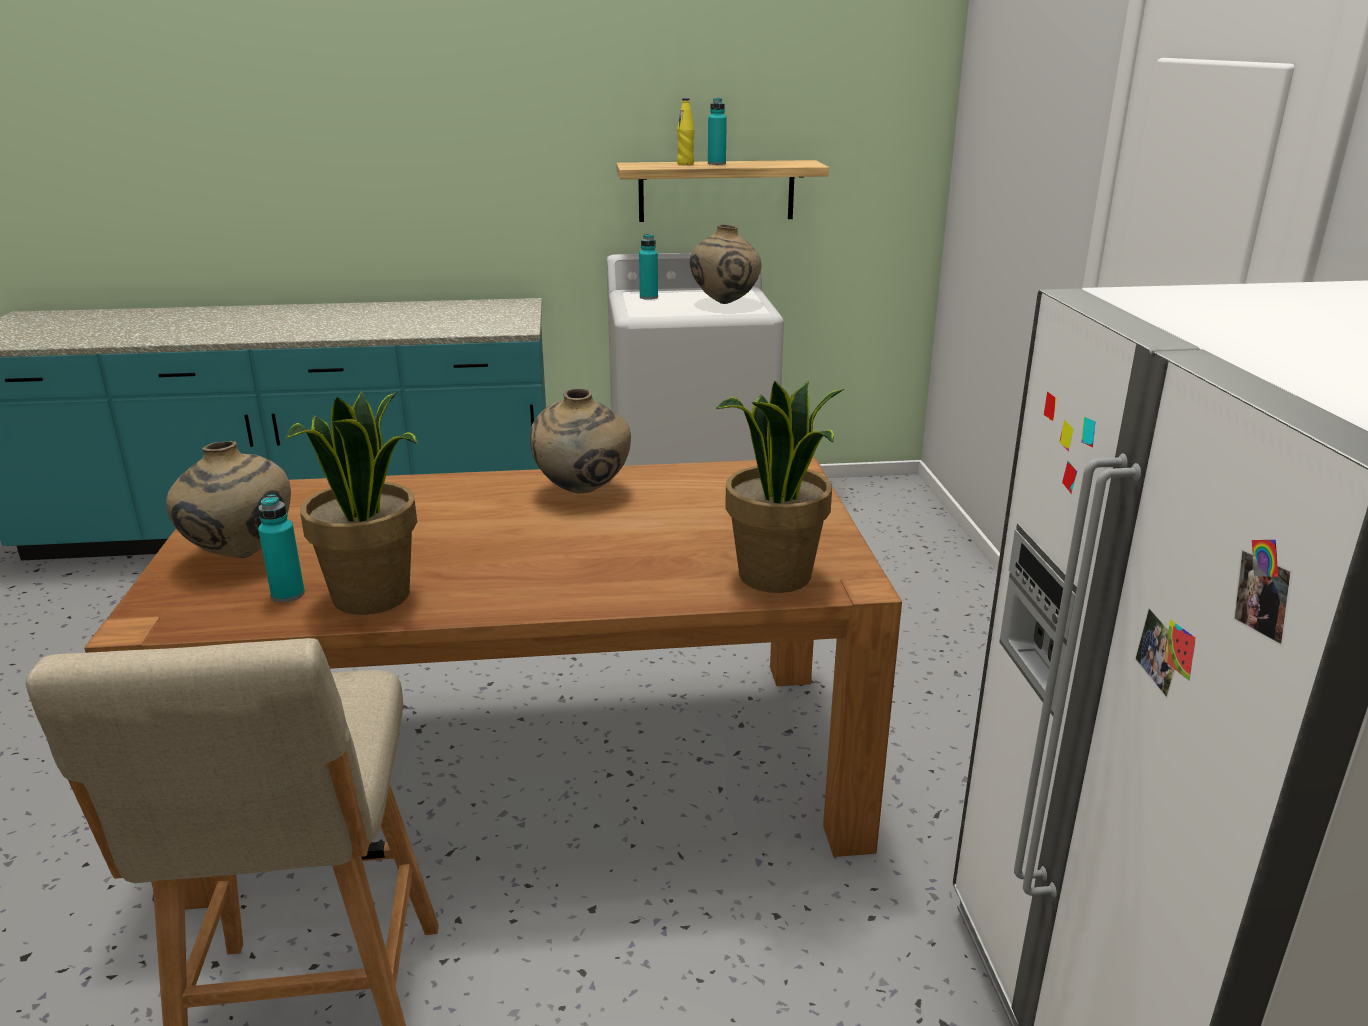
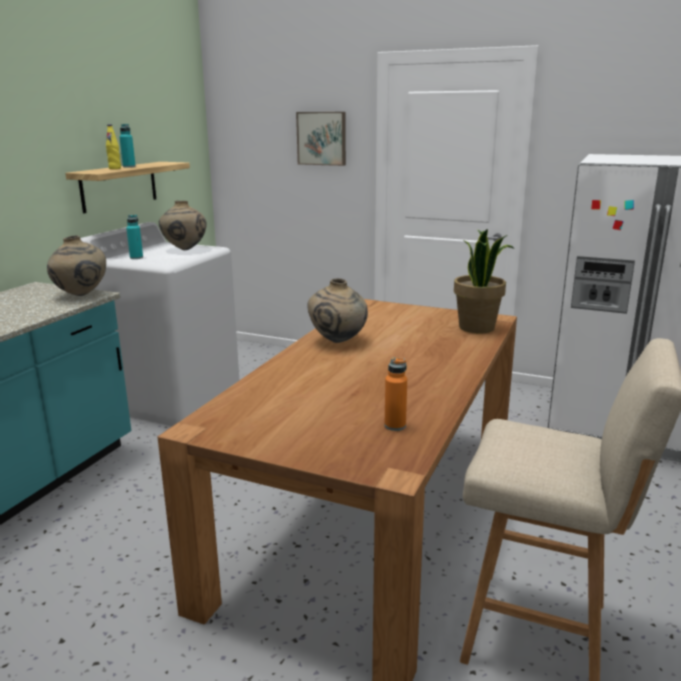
camera: 60 degrees left, 5 degrees down
(241, 556) = (319, 435): beige vase -> beige vase (81, 295)
(288, 594) = (395, 425): turquoise bottle -> orange bottle
(373, 597) = (421, 404): potted plant -> none
(1048, 147) = (322, 138): none -> picture

